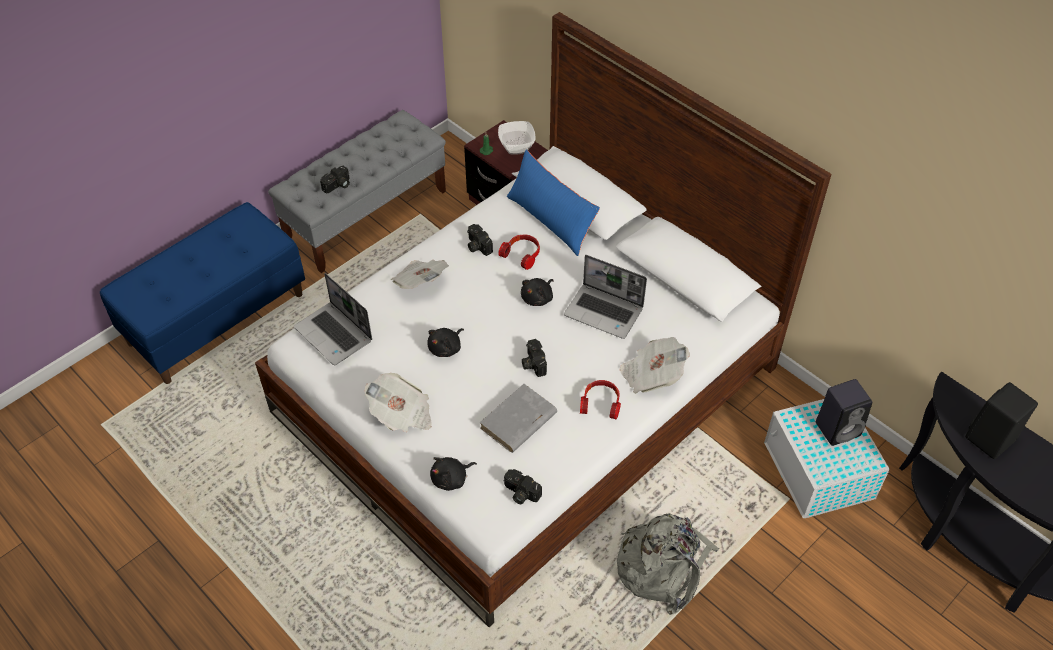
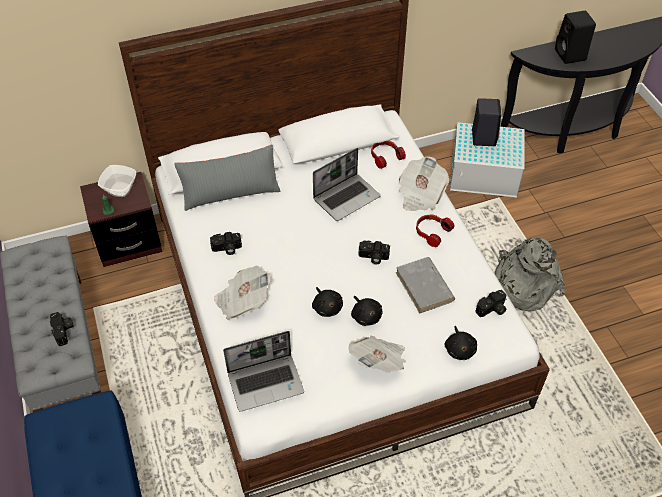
camera: 65 degrees left, 0 degrees up
(522, 254) = (256, 224): headphones -> headphones (385, 157)
(538, 298) = (308, 231): black plush toy -> black plush toy (366, 315)
(551, 219) = (230, 193): blue pillow -> grey pillow

